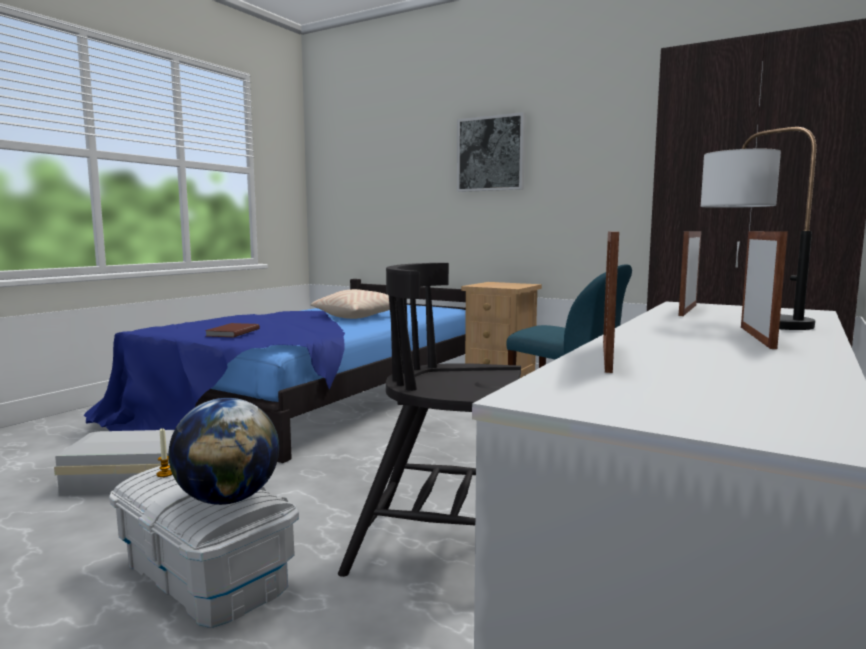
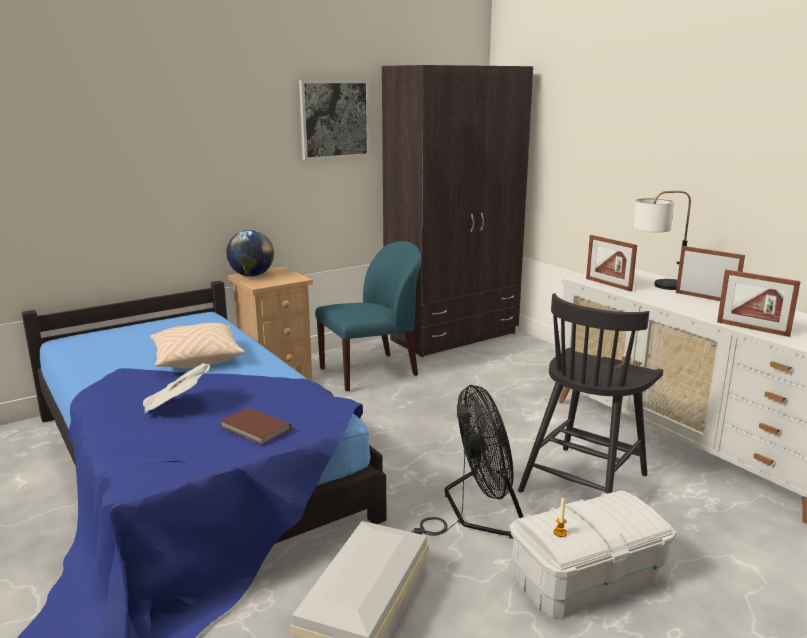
camera: 65 degrees left, 10 degrees up
(227, 499) = (621, 508): globe -> globe (251, 275)
(264, 320) = (176, 405): none -> newspaper
(324, 493) = (471, 509): none -> black fan
(491, 154) = (211, 133): picture -> picture (334, 119)

